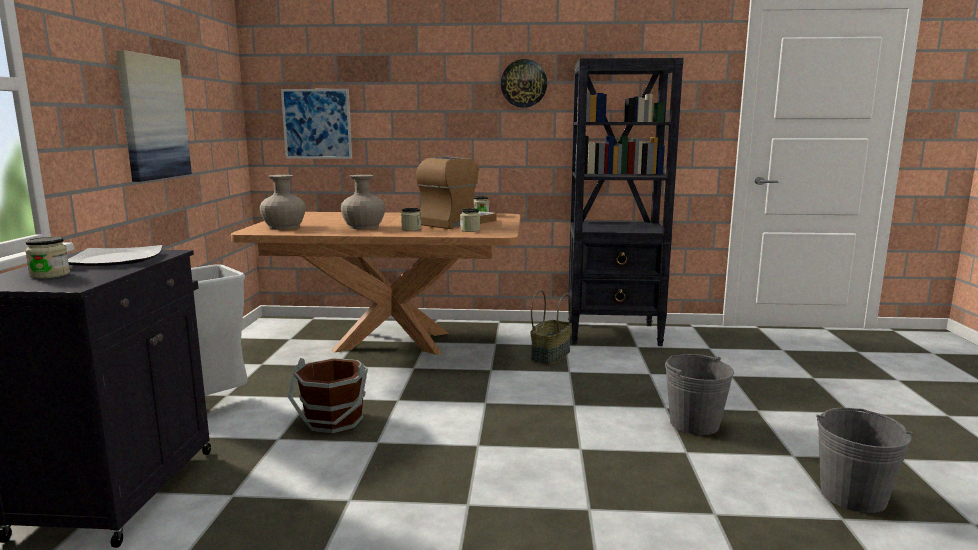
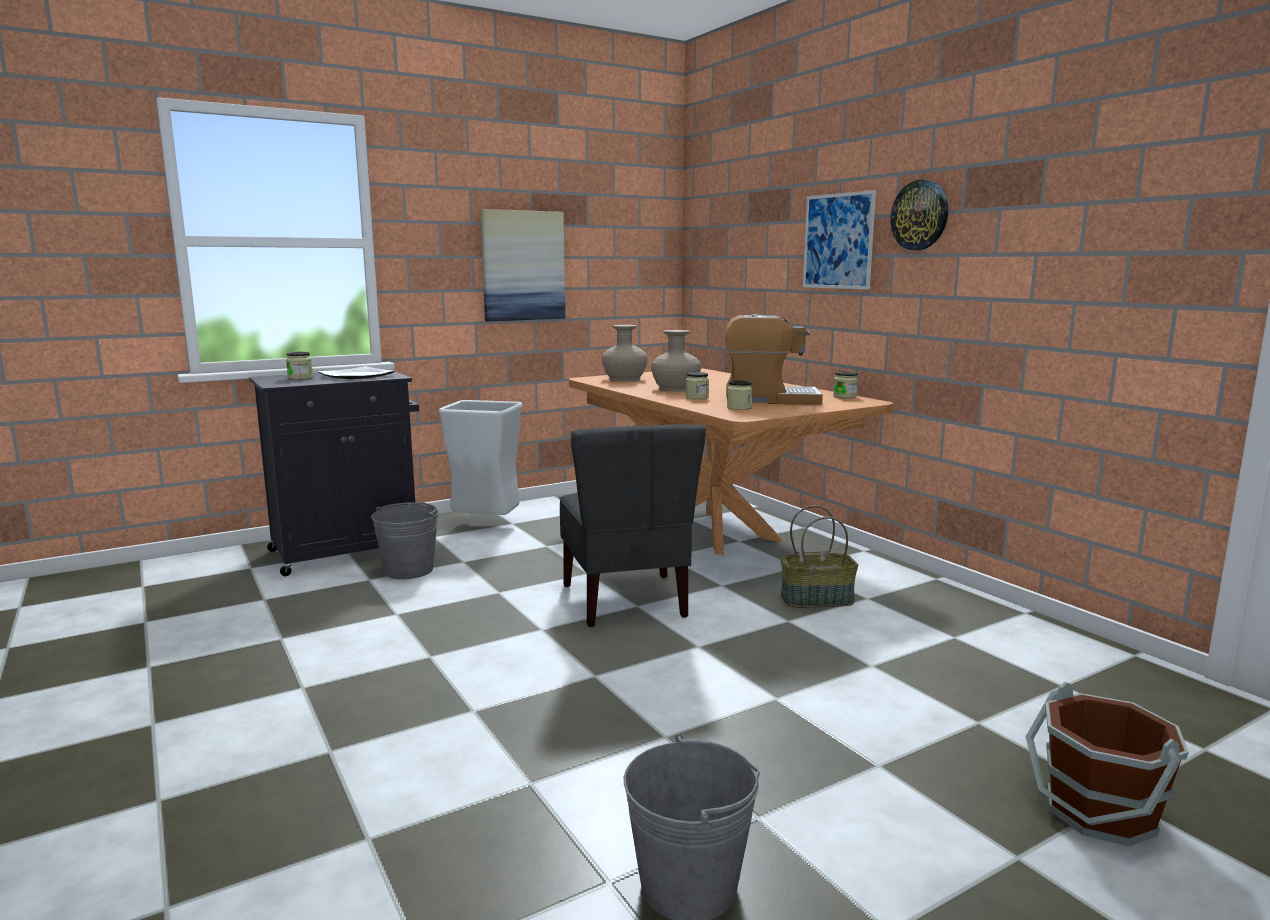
camera: 55 degrees right, 0 degrees up
(317, 124) = (728, 272): picture -> picture (838, 241)
(333, 421) = (515, 566): brown bucket -> brown bucket (1099, 812)
(471, 403) = (626, 601): none -> grey chair
(614, 334) = (969, 613): black bookcase -> none
(694, 424) = (755, 726): grey bucket -> grey bucket (409, 570)

